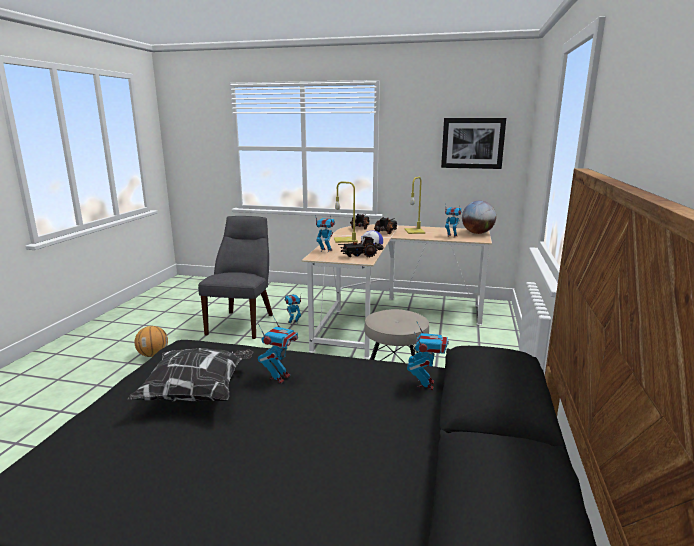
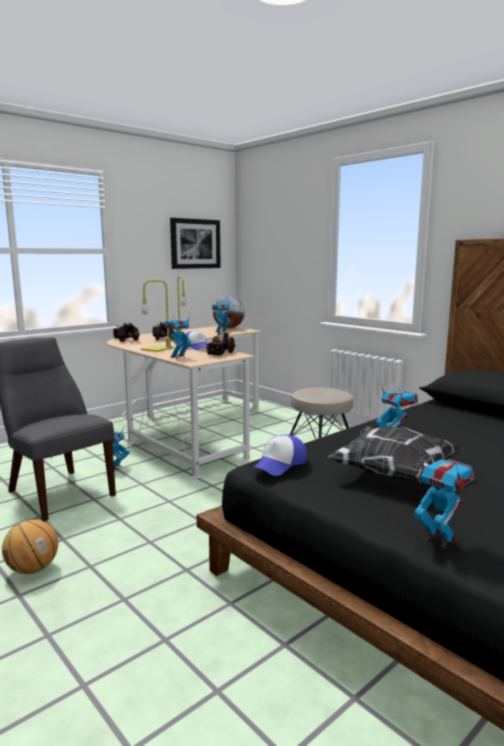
camera: 55 degrees left, 5 degrees down
(183, 348) = (280, 464): none -> cap
(426, 384) = (445, 411): toy robot -> toy robot (439, 539)

